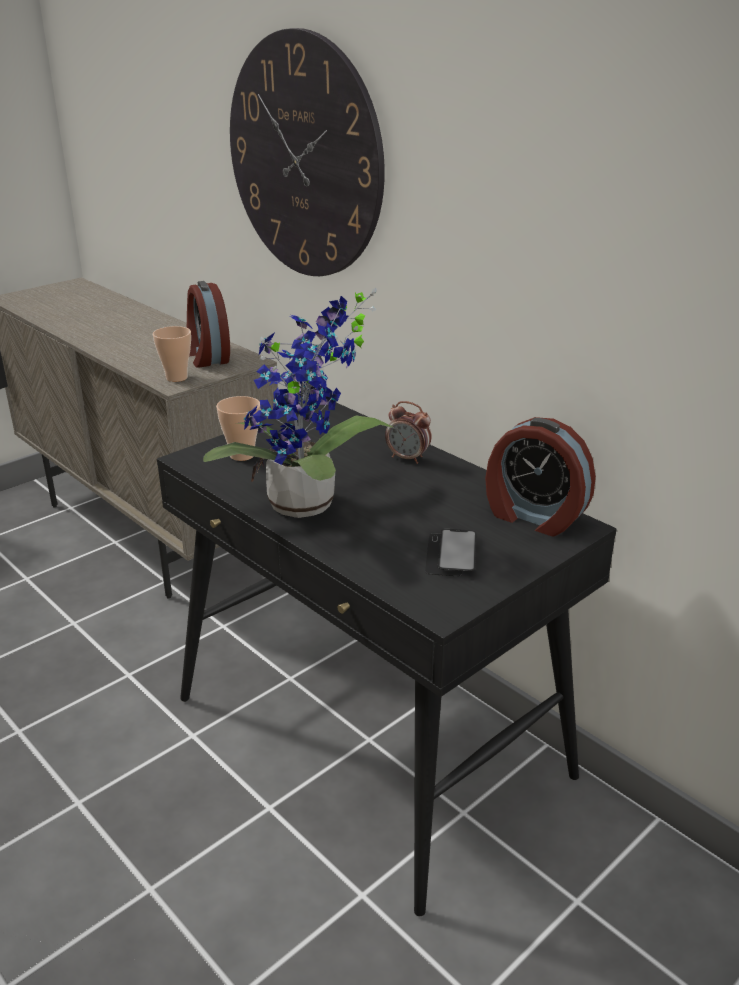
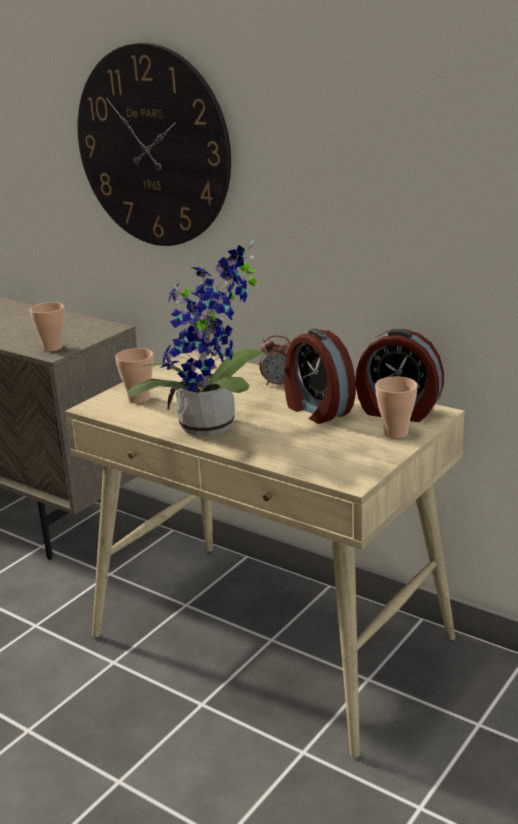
camera: 10 degrees left, 5 degrees down
(207, 357) = (70, 329): alarm clock -> alarm clock (317, 410)
(372, 737) = (273, 637): black desk -> beige desk
(451, 554) = (344, 444): phone -> none
(519, 548) = (395, 433): none -> cup

